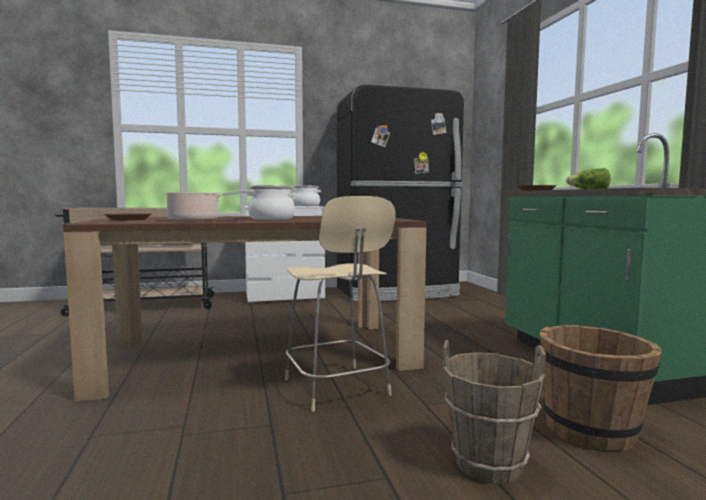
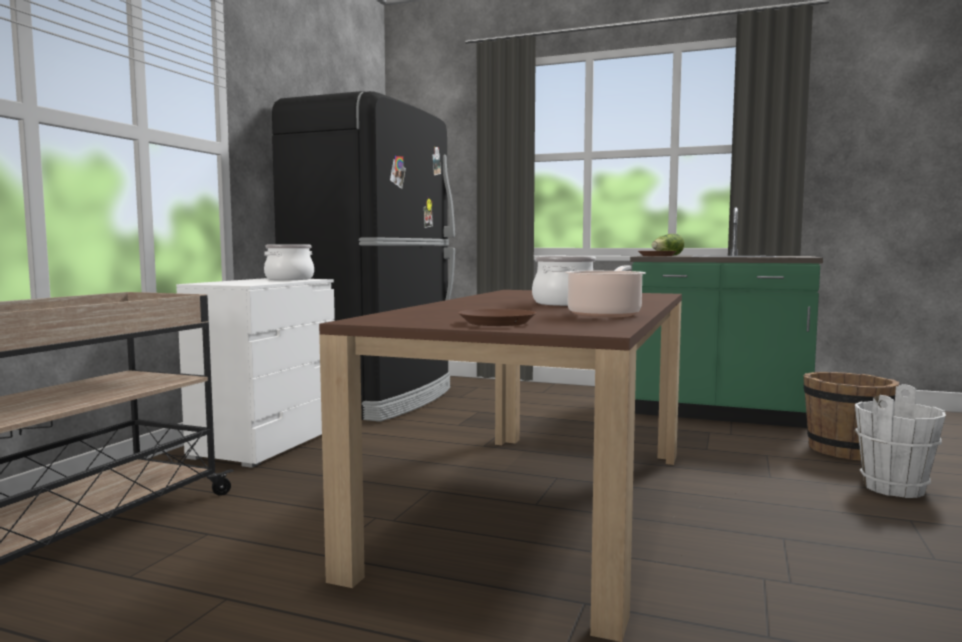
camera: 55 degrees left, 0 degrees up
(337, 389) = (704, 495): beige chair -> none
(489, 465) = (894, 488): brown bucket -> white bucket

